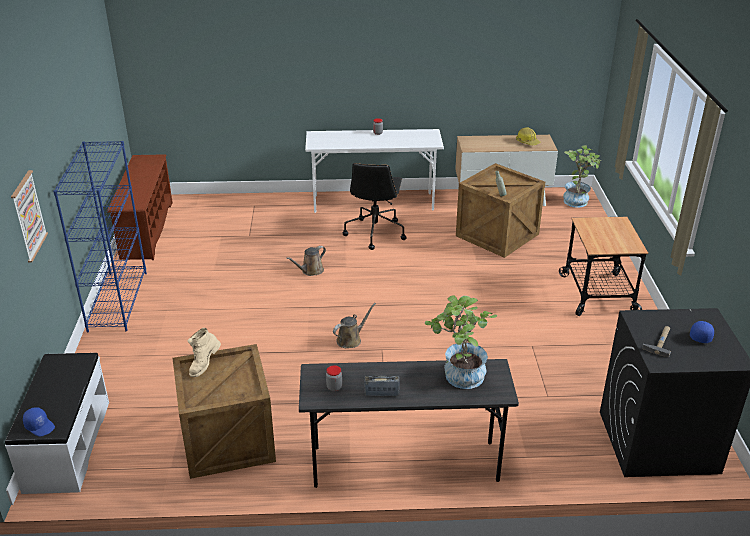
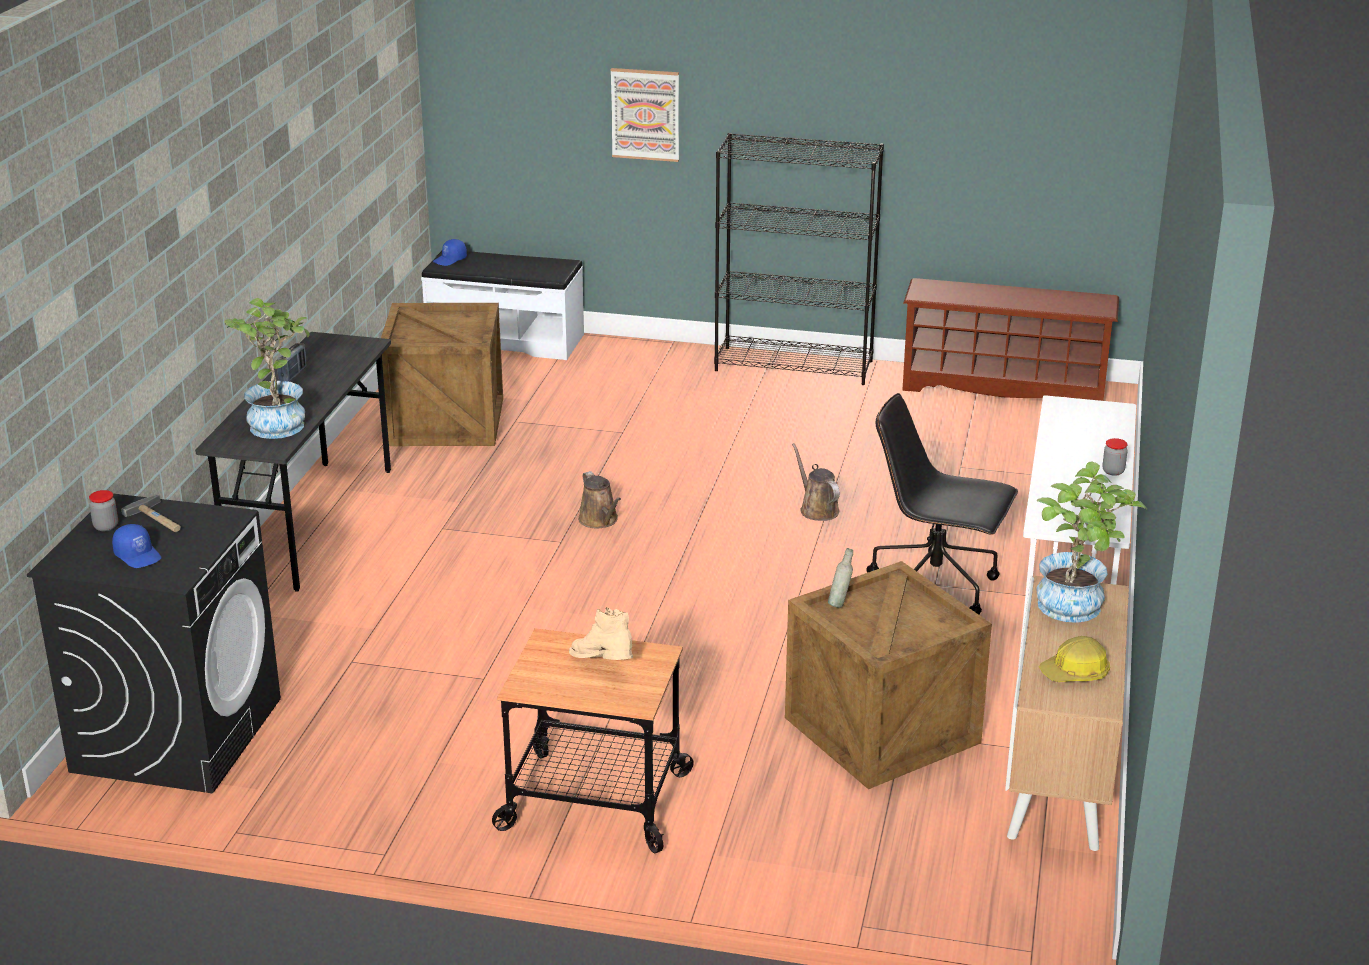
camera: 105 degrees right, 5 degrees down
(117, 300) = (795, 366): blue bookcase -> black bookcase
(204, 365) = (475, 322): beige boot -> beige boot (603, 666)
(334, 387) = (330, 352): jar -> jar (106, 526)
(577, 200) = (1031, 902): potted plant -> potted plant (1077, 610)

